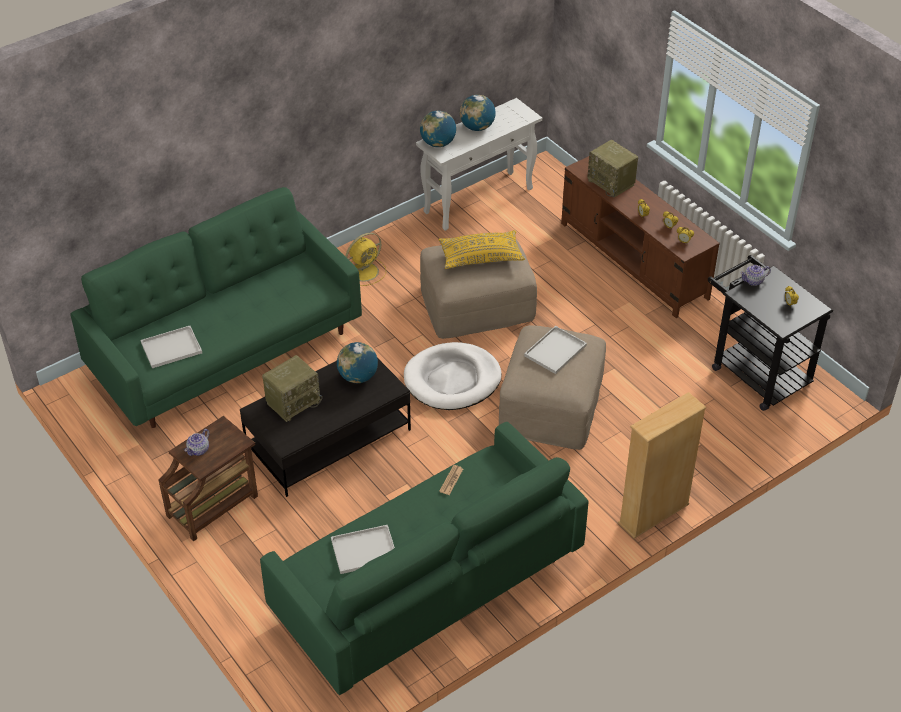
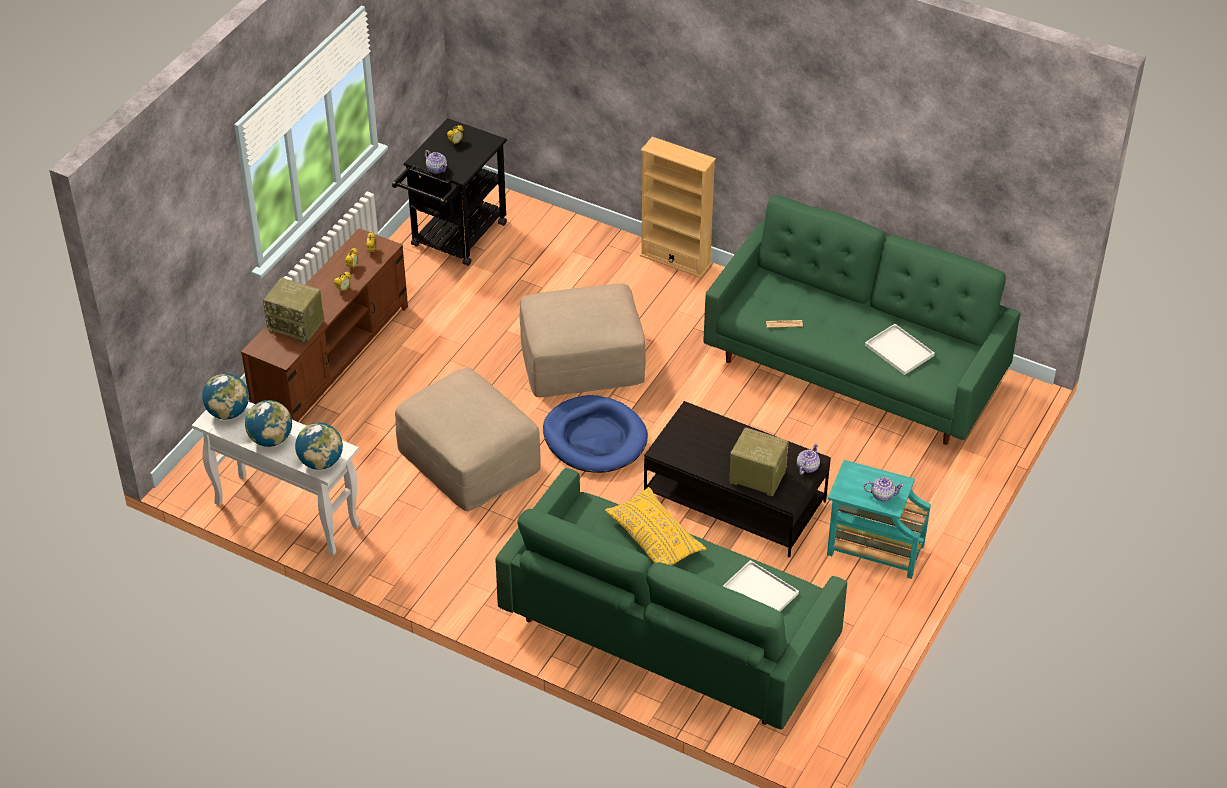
camera: 115 degrees left, 0 degrees up
(214, 505) = (872, 549): brown side table -> turquoise side table
(281, 437) = (807, 467): none -> teapot
(358, 377) = (691, 443): globe -> globe (228, 412)
(365, 271) = (467, 569): yellow fan -> none
(452, 380) = (595, 438): white dog bed -> blue dog bed
(481, 257) = (461, 407): yellow pillow -> yellow pillow (654, 537)
(555, 350) = (569, 312): white tray -> none
(612, 183) = (297, 326): radio -> radio turned 90 degrees clockwise

